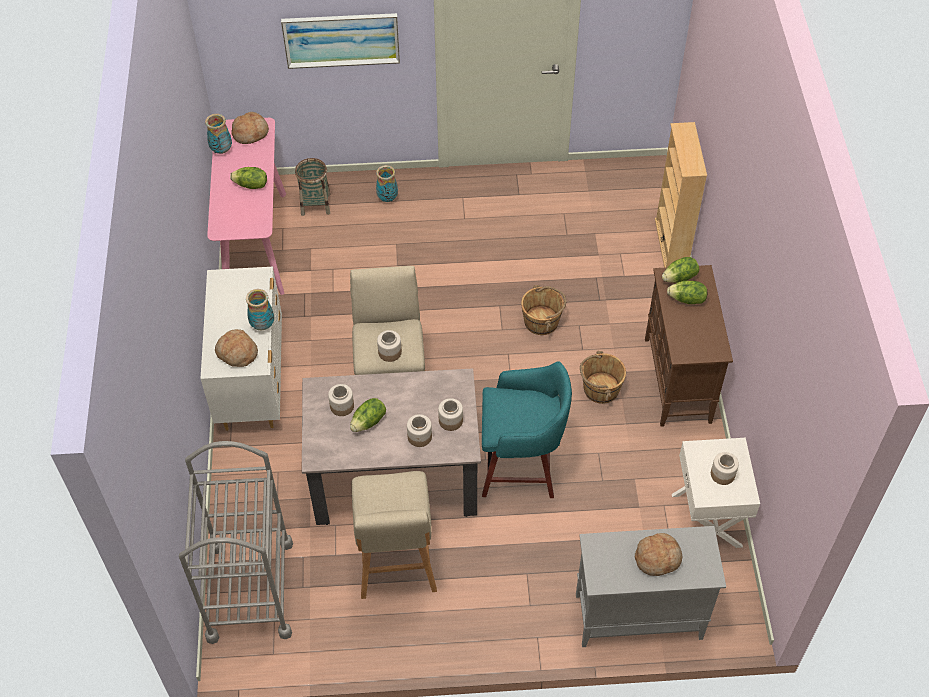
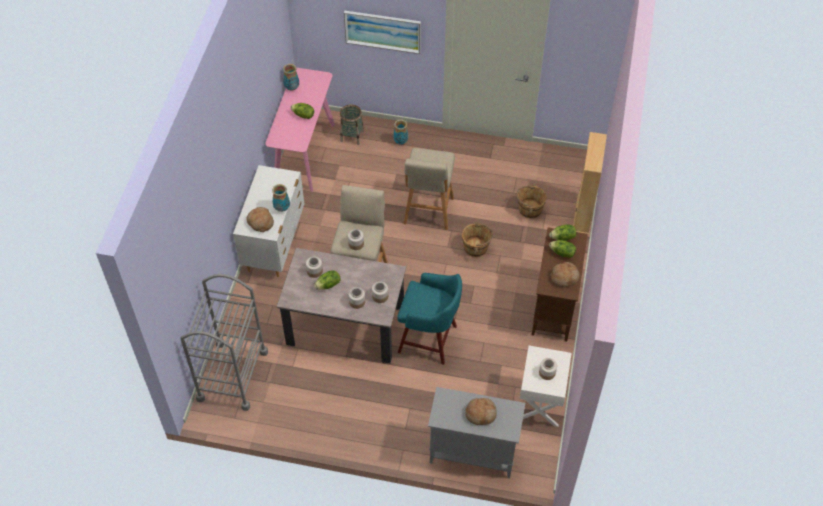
camera: 15 degrees right, 0 degrees up
(250, 133) = (314, 80): bread -> bread (564, 277)
(396, 567) = (328, 383): beige stool -> beige stool (428, 212)
(600, 389) = (499, 301): brown bucket -> brown bucket (529, 209)

